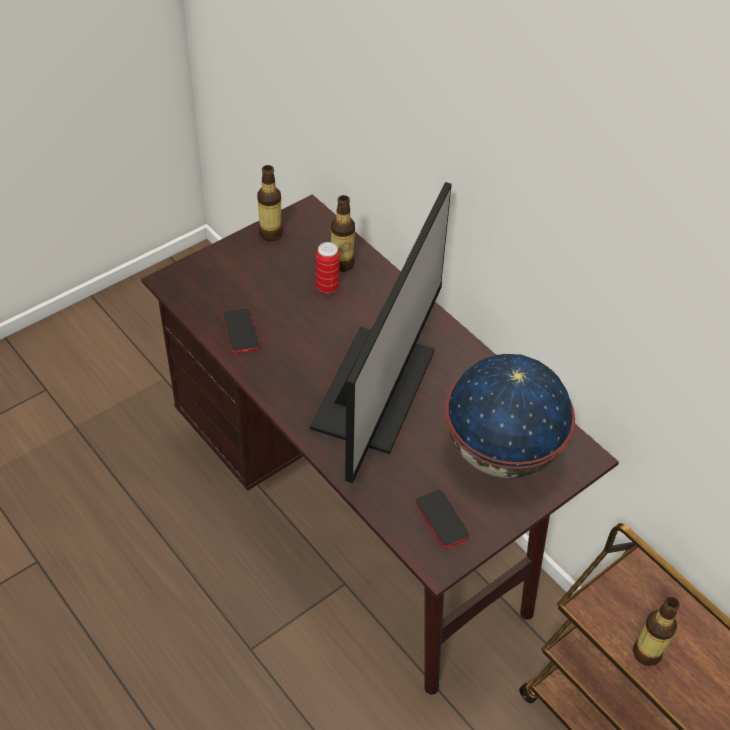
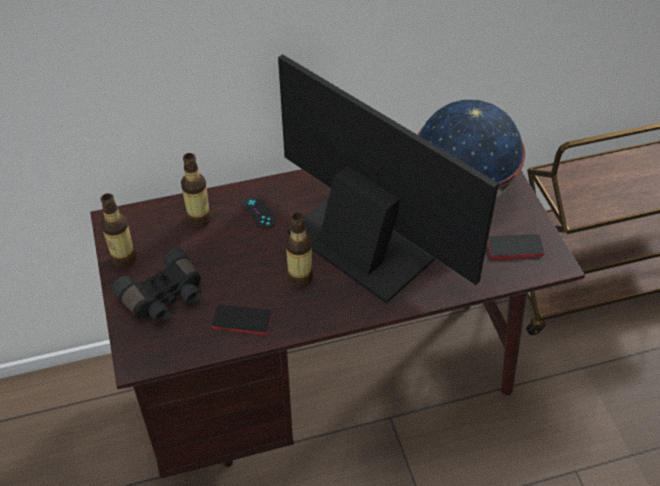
camera: 65 degrees left, 0 degrees up
(242, 274) = (164, 297): none -> black binoculars
(327, 287) = (222, 238): can -> none
(373, 301) = (258, 212): none -> black game controller
(646, 653) = (619, 200): bottle -> bottle (300, 278)

